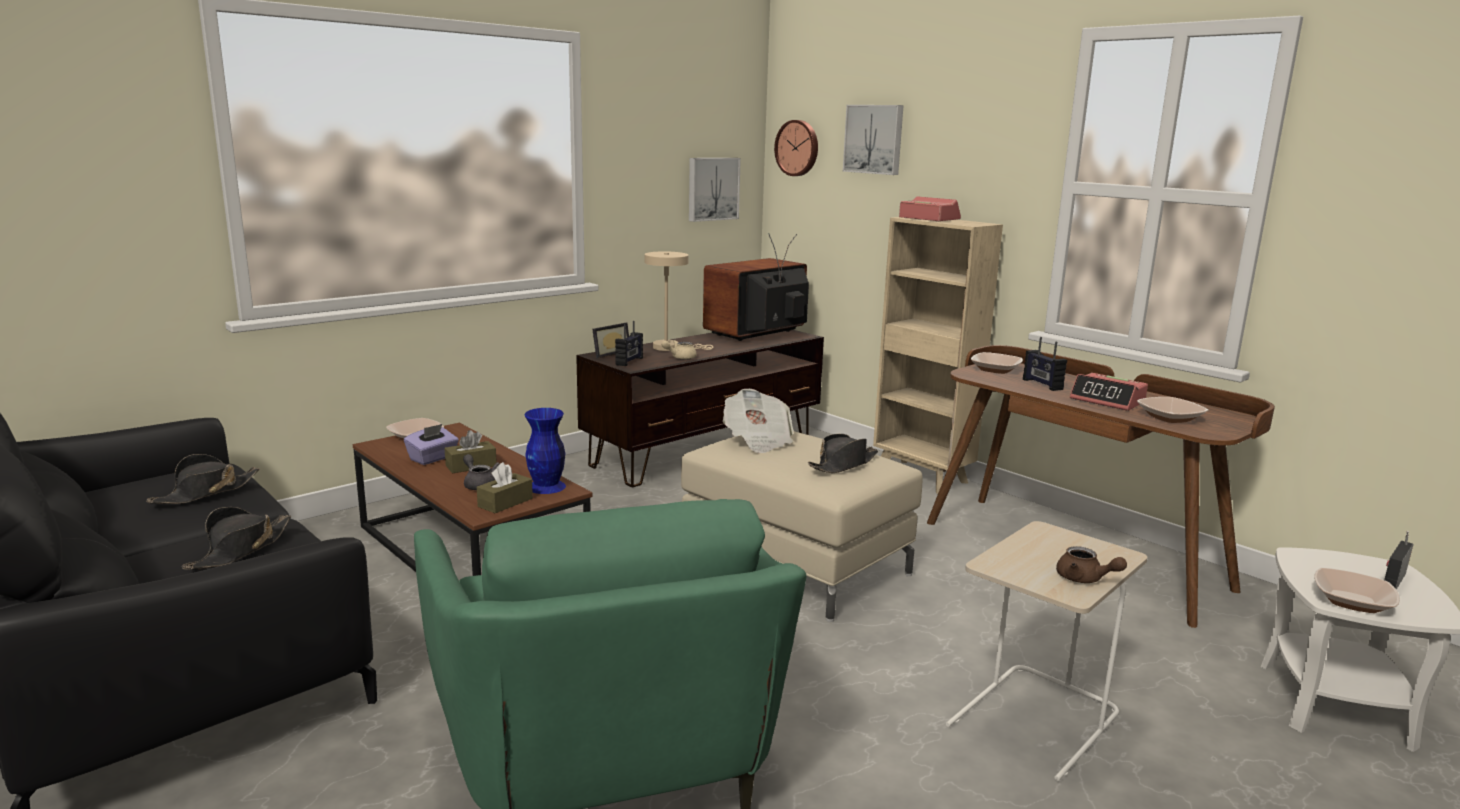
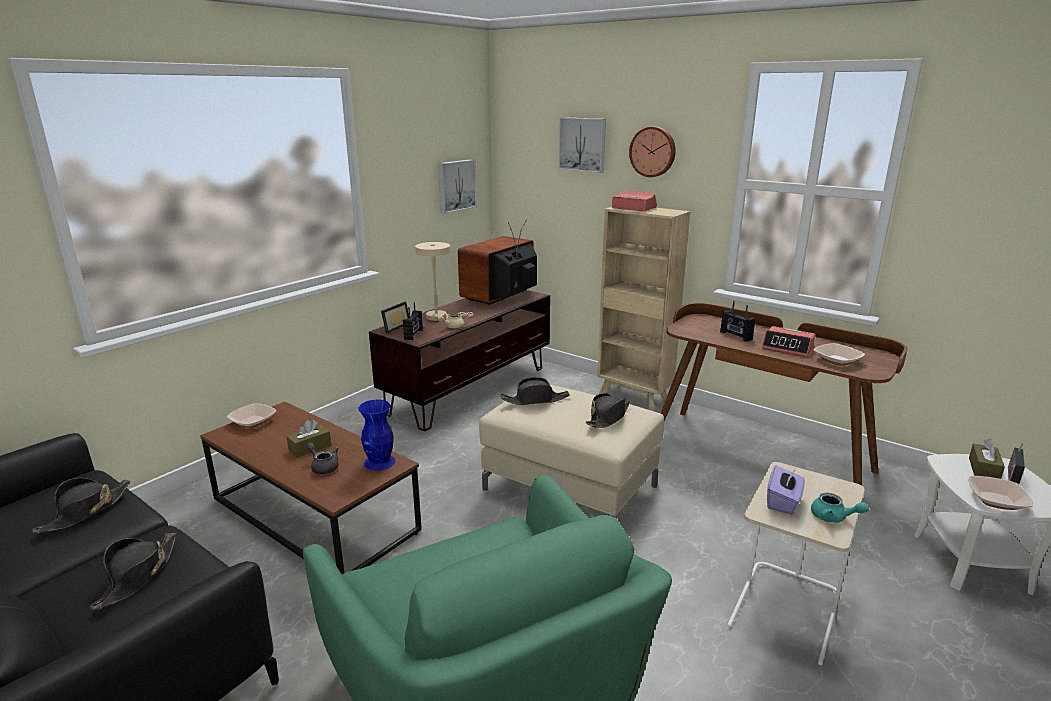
camera: 10 degrees left, 5 degrees up
(433, 458) = (275, 443): purple tissue box -> purple tissue box (783, 502)
(505, 502) = (351, 484): brown tissue box -> brown tissue box (983, 469)
(757, 440) = (535, 400): newspaper -> black hat
(798, 148) = (519, 150): wall clock -> wall clock (653, 151)
(995, 369) = (696, 324): bowl -> none
(1084, 579) = (833, 517): brown teapot -> turquoise teapot

